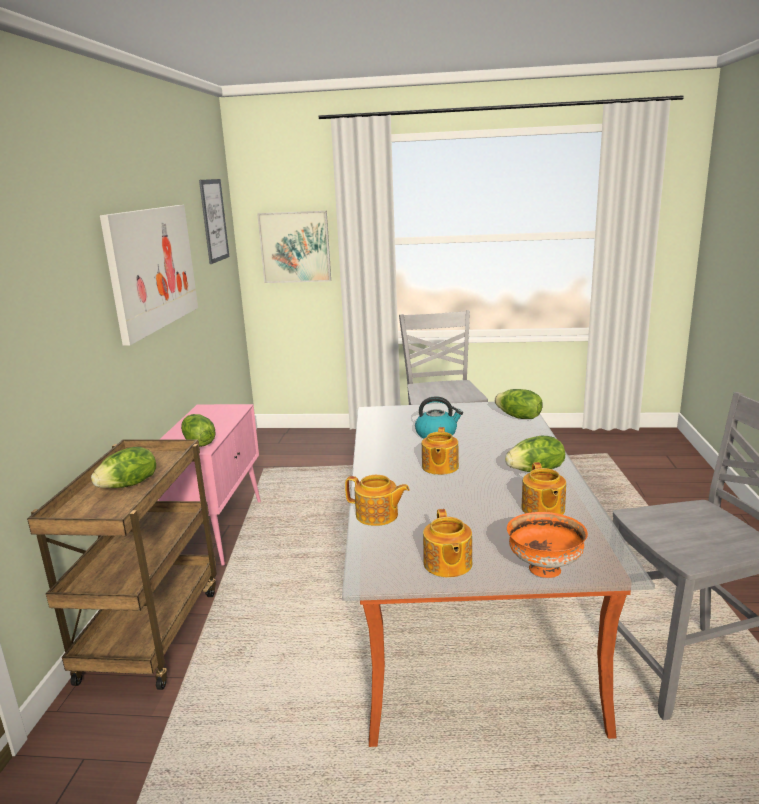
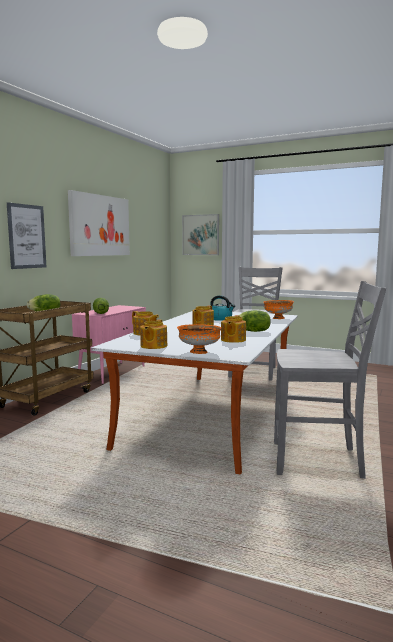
camera: 20 degrees right, 10 degrees down
(214, 220) = (153, 215): picture -> picture (27, 236)
(518, 417) = (277, 318): lettuce -> orange bowl

